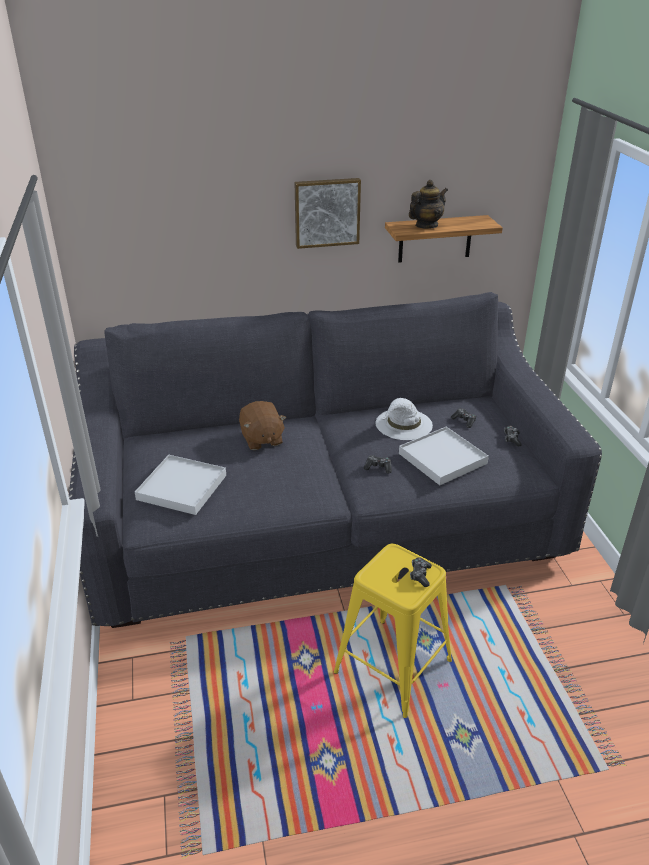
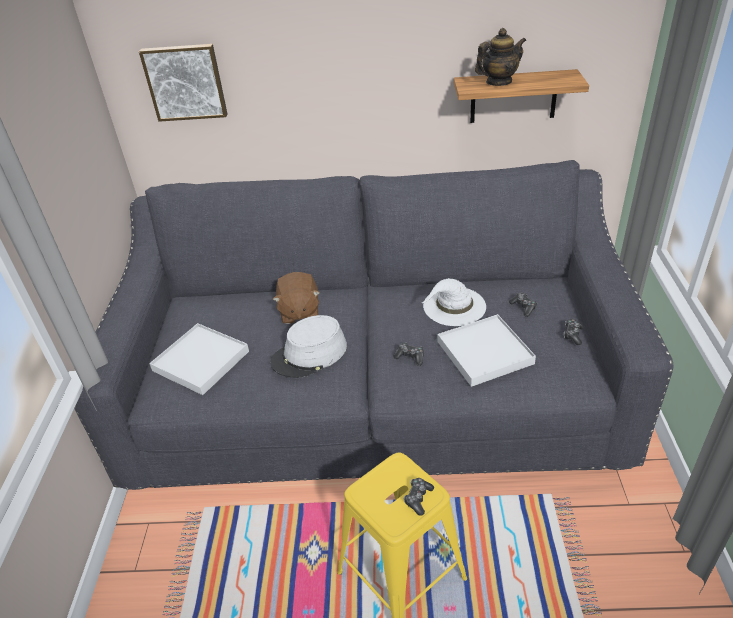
camera: 15 degrees right, 5 degrees up
(285, 473) = (309, 355): none -> grey hat
(326, 212) = (386, 66): picture -> picture (185, 82)

